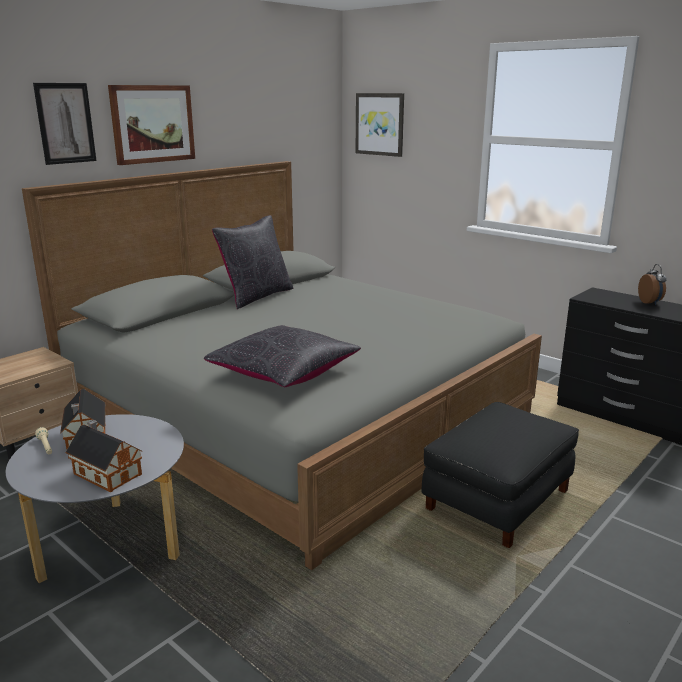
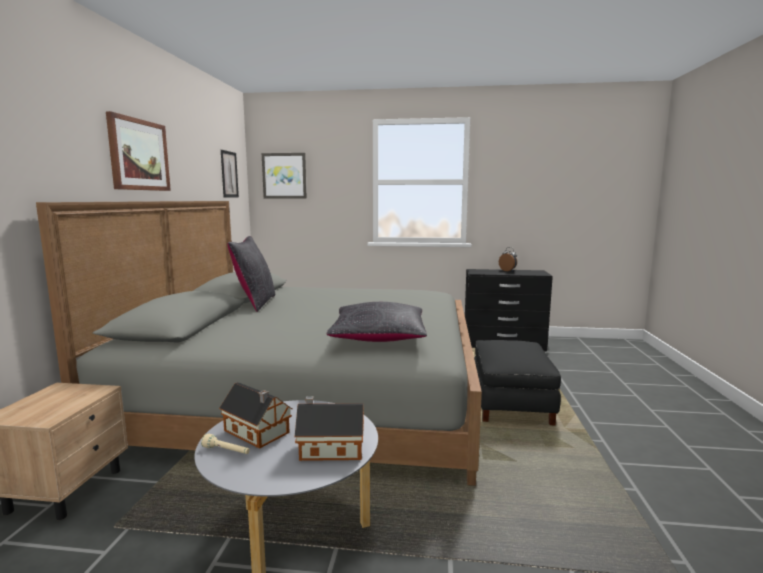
camera: 35 degrees left, 10 degrees down
(65, 123) = (72, 141): picture -> picture (229, 174)

